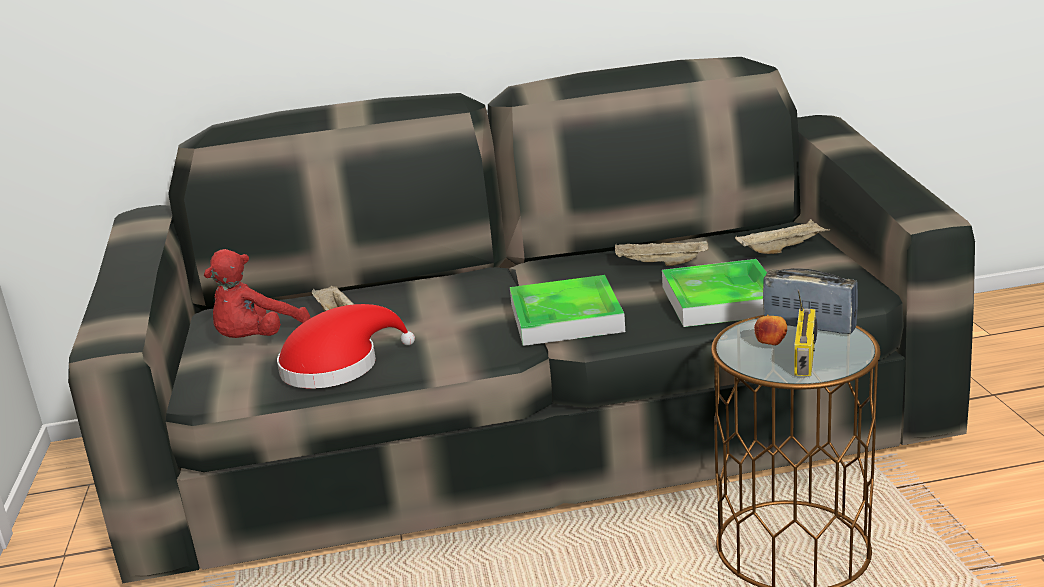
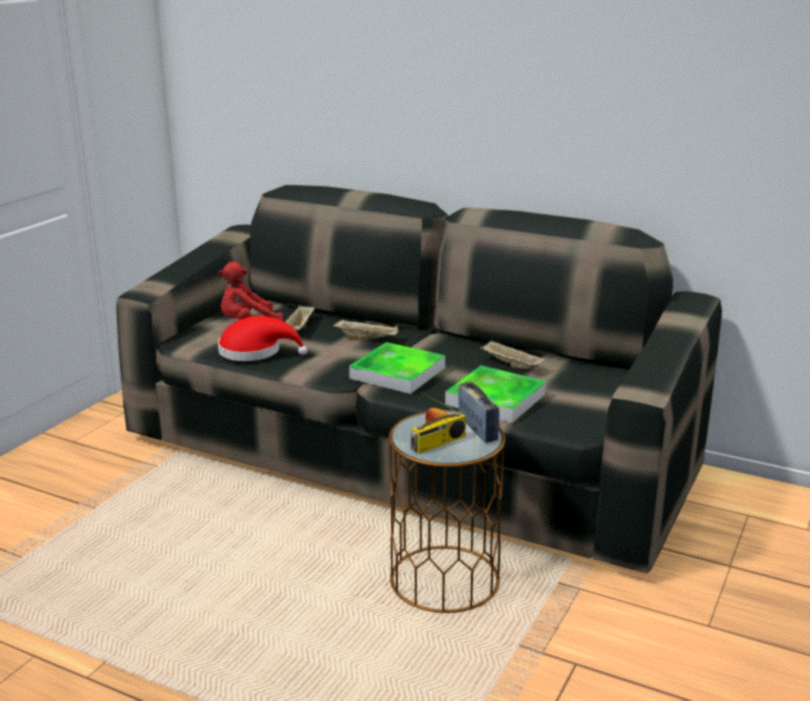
camera: 35 degrees right, 0 degrees up
(782, 249) = (595, 385): beige tray -> beige tray (367, 339)

